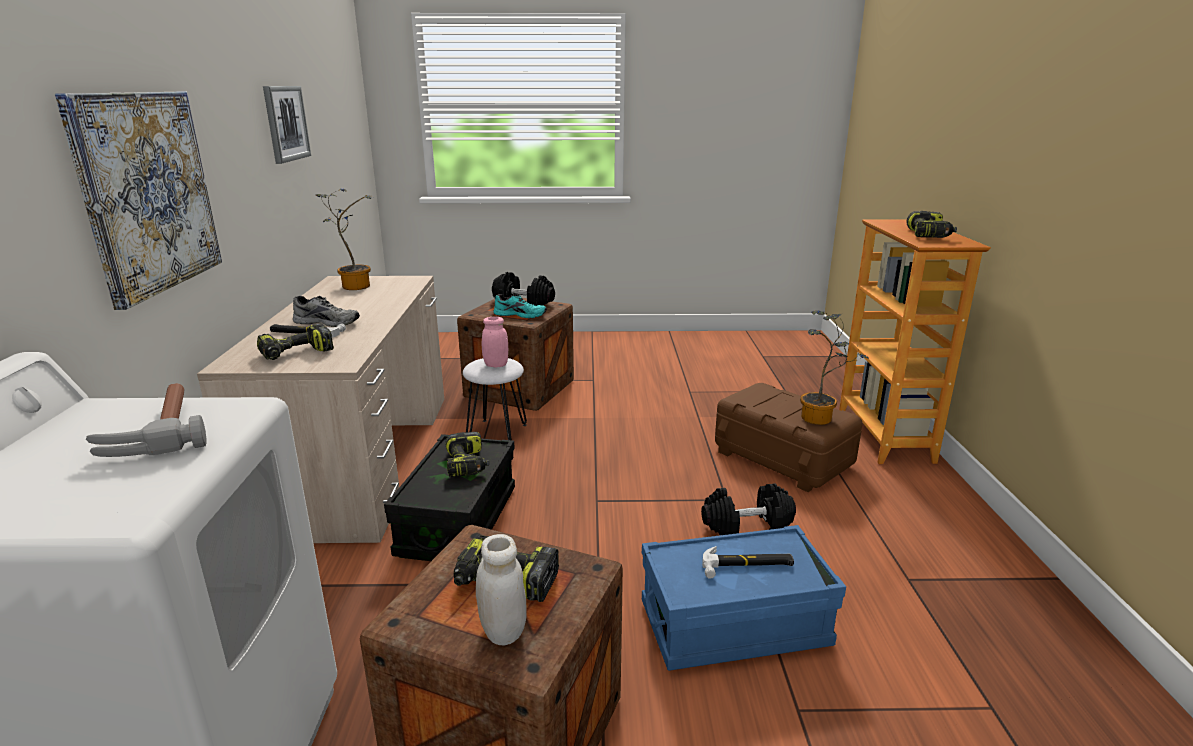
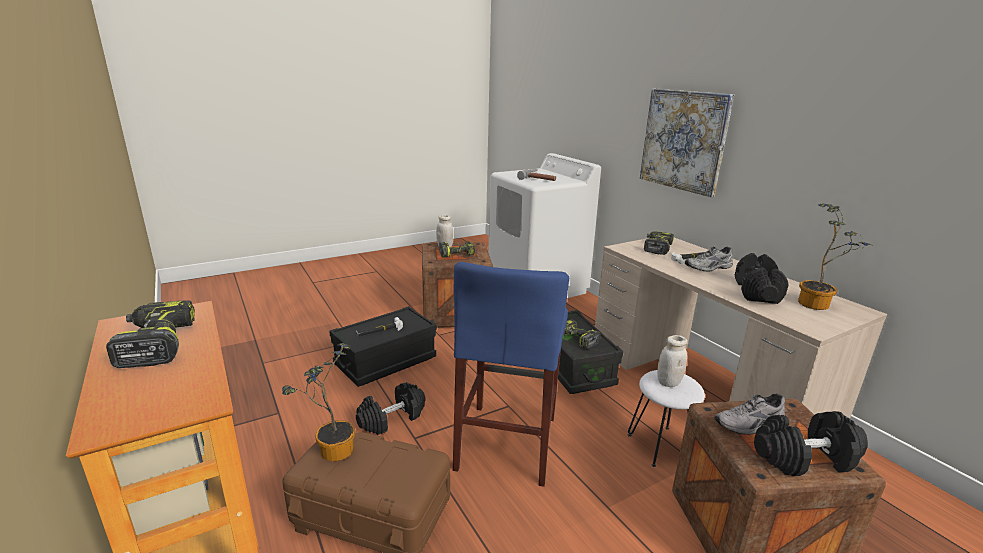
camera: 150 degrees right, 0 degrees up
(286, 123) = (901, 141): picture -> none
(367, 299) = (757, 292): none -> black dumbbell
(496, 365) = (668, 382): pink jar -> white jar
(520, 314) = (750, 425): turquoise shoe -> grey shoe
(630, 470) = (507, 442): none -> blue stool
(733, 625) = (385, 361): blue storage box -> black storage box

